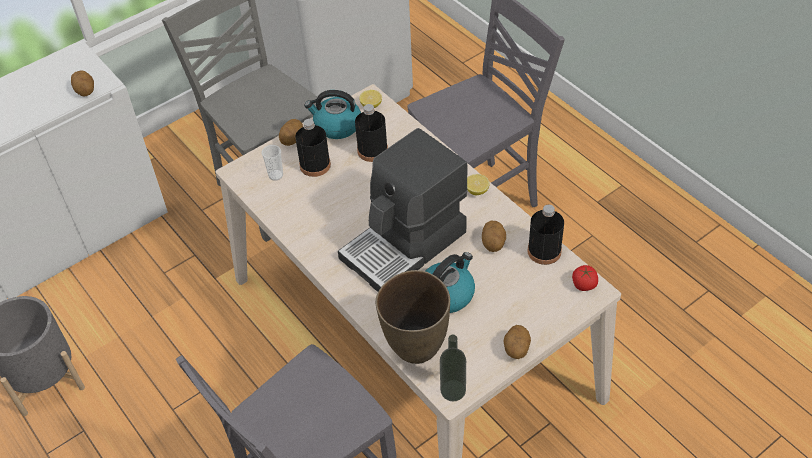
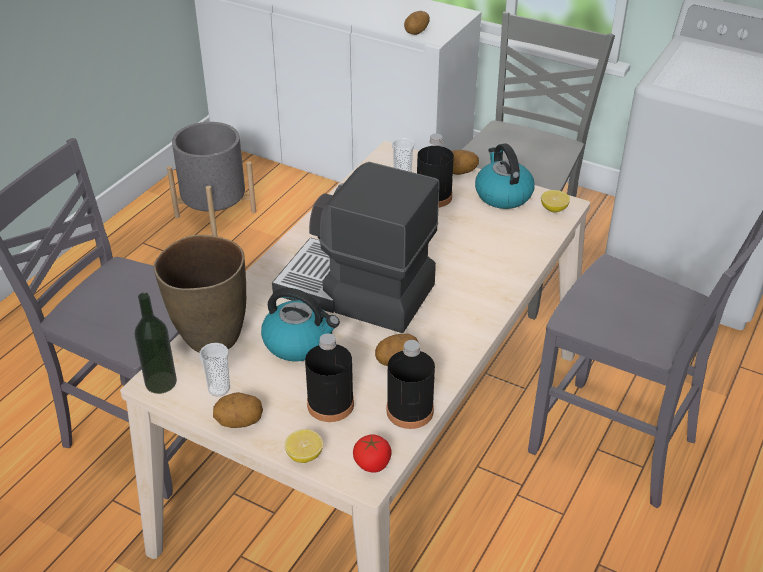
camera: 65 degrees right, 10 degrees down
(372, 150) = (483, 229): black bottle -> black bottle (330, 404)
(476, 354) = (219, 389): none -> cup
(477, 190) = (475, 326): lemon -> lemon (304, 455)

